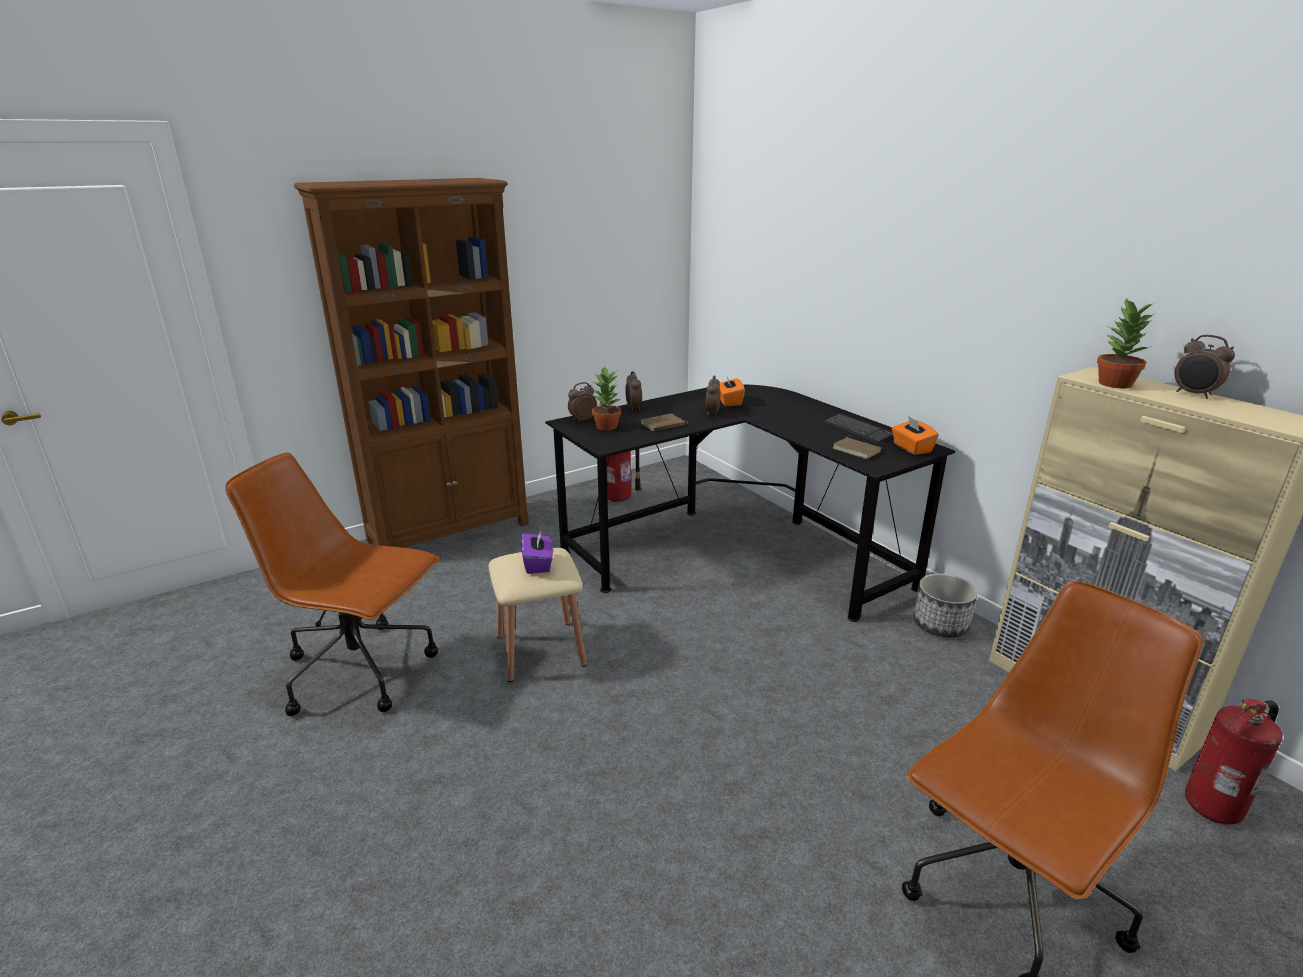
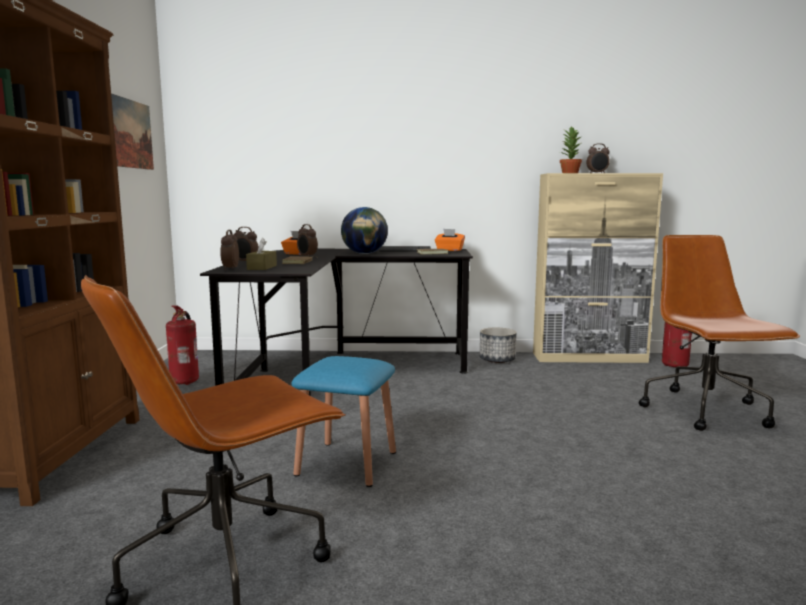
camera: 55 degrees left, 15 degrees down
(538, 564) = (350, 361): purple tissue box -> none
(540, 650) = (346, 463): beige stool -> blue stool
(607, 426) = (262, 267): potted plant -> brown tissue box
(620, 241) = (131, 134): none -> picture
(786, 424) = (364, 253): none -> globe

